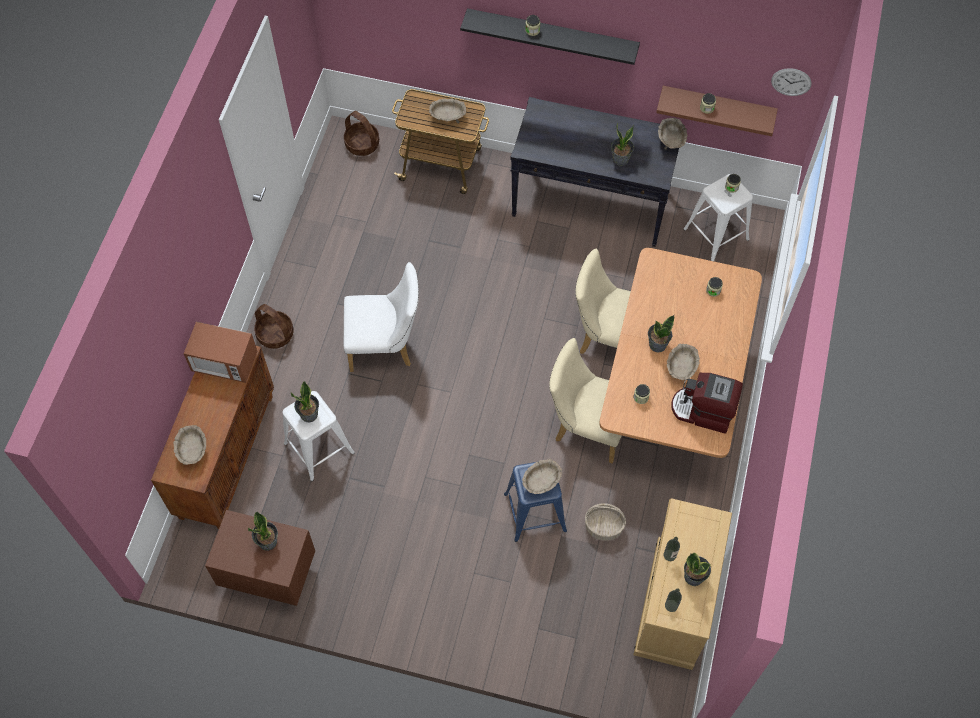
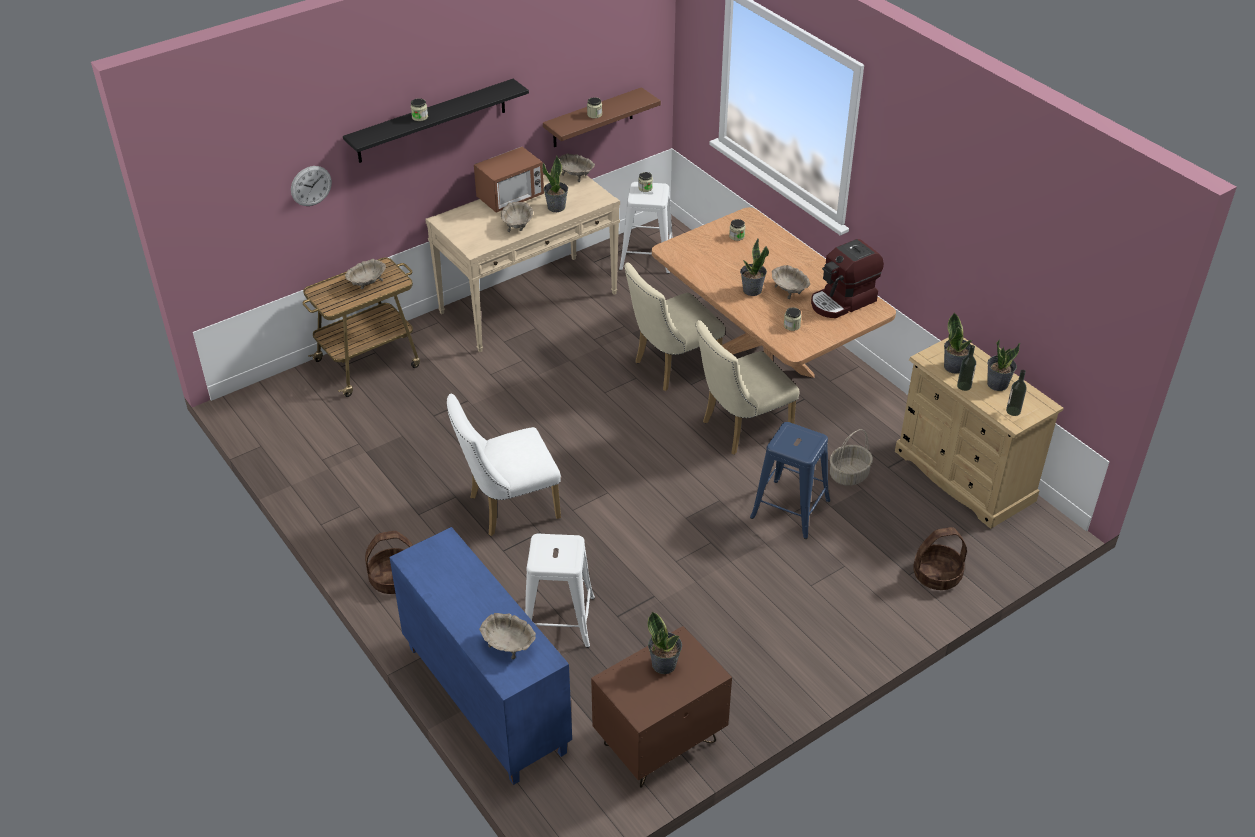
camera: 50 degrees left, 20 degrees down
(224, 363) = (436, 563): microwave -> microwave (510, 198)
(226, 455) = (484, 699): brown cabinet -> blue cabinet
(309, 414) = (556, 552): potted plant -> potted plant (954, 367)
(362, 144) = (273, 398): basket -> basket (936, 575)
(386, 346) = (507, 508): white chair -> white chair turned 150 degrees counterclockwise
(541, 482) = (801, 439): beige bowl -> beige bowl (517, 226)
(591, 203) = (529, 302): black console table -> beige console table
(791, 82) = (646, 47): wall clock -> wall clock (311, 186)

